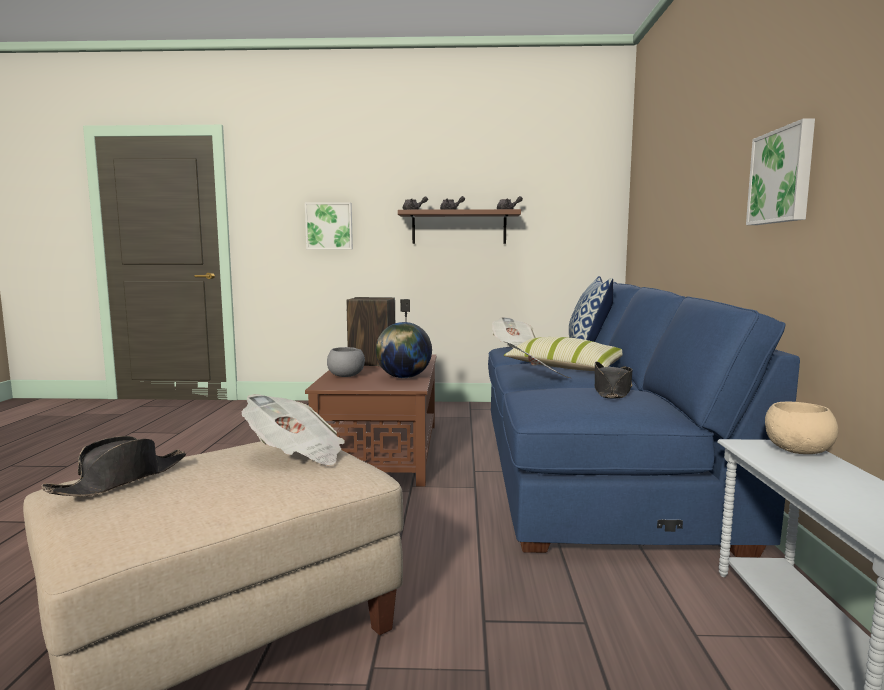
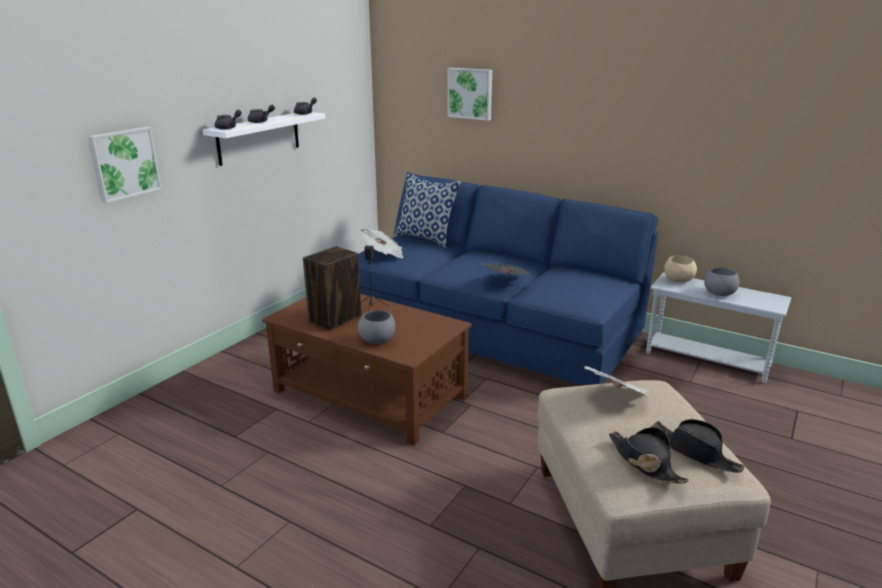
camera: 60 degrees left, 15 degrees up
(403, 377) = (415, 320): globe -> none
(459, 227) = (259, 137): brown shelf -> white shelf
(564, 367) = (479, 264): pillow -> none
(612, 391) = (570, 276): black hat -> black hat (695, 452)
(783, 176) = (627, 126): picture -> picture (470, 93)
(825, 483) = (719, 293): none -> grey bowl

